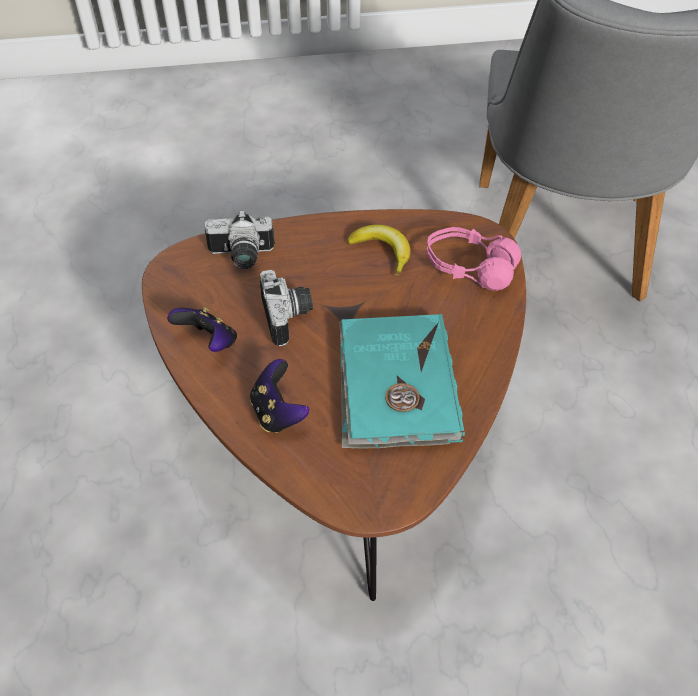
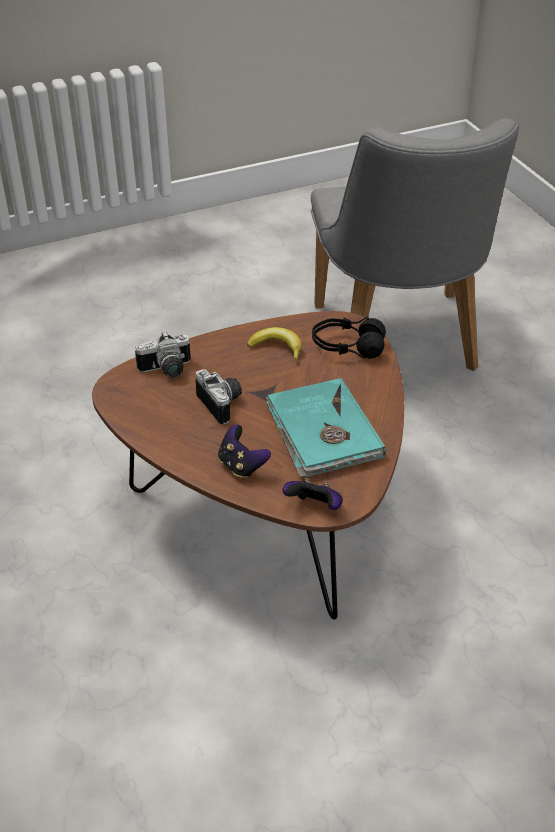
camera: 15 degrees left, 10 degrees down
(209, 342) = (168, 432): game controller -> game controller (315, 508)
(469, 268) = (348, 347): pink headphones -> black headphones

